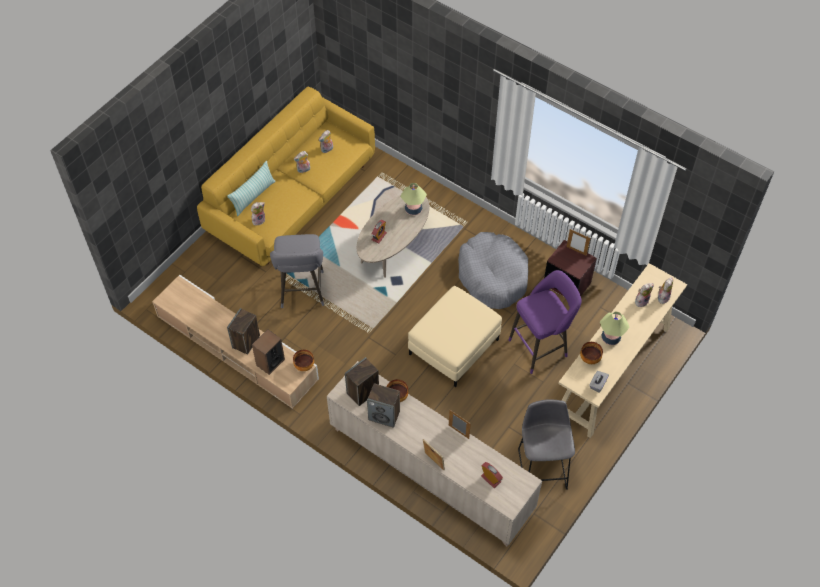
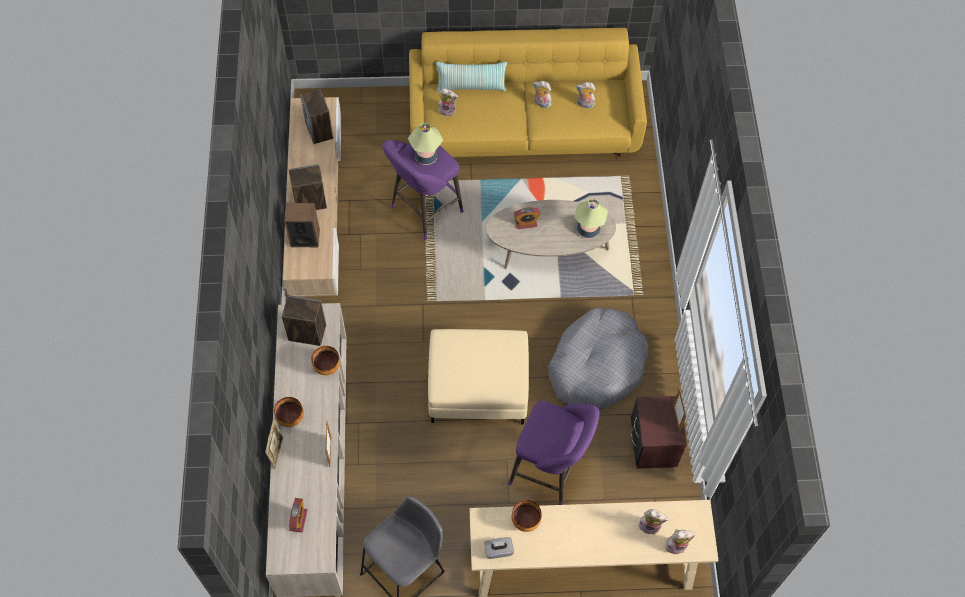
camera: 50 degrees right, 5 degrees up
(302, 292) = (423, 211): grey stool -> purple stool
(304, 365) = (324, 268): bowl -> bowl (290, 417)
(384, 415) = (296, 370): speaker -> speaker (319, 131)
(610, 338) = (571, 524): table lamp -> table lamp (426, 157)

